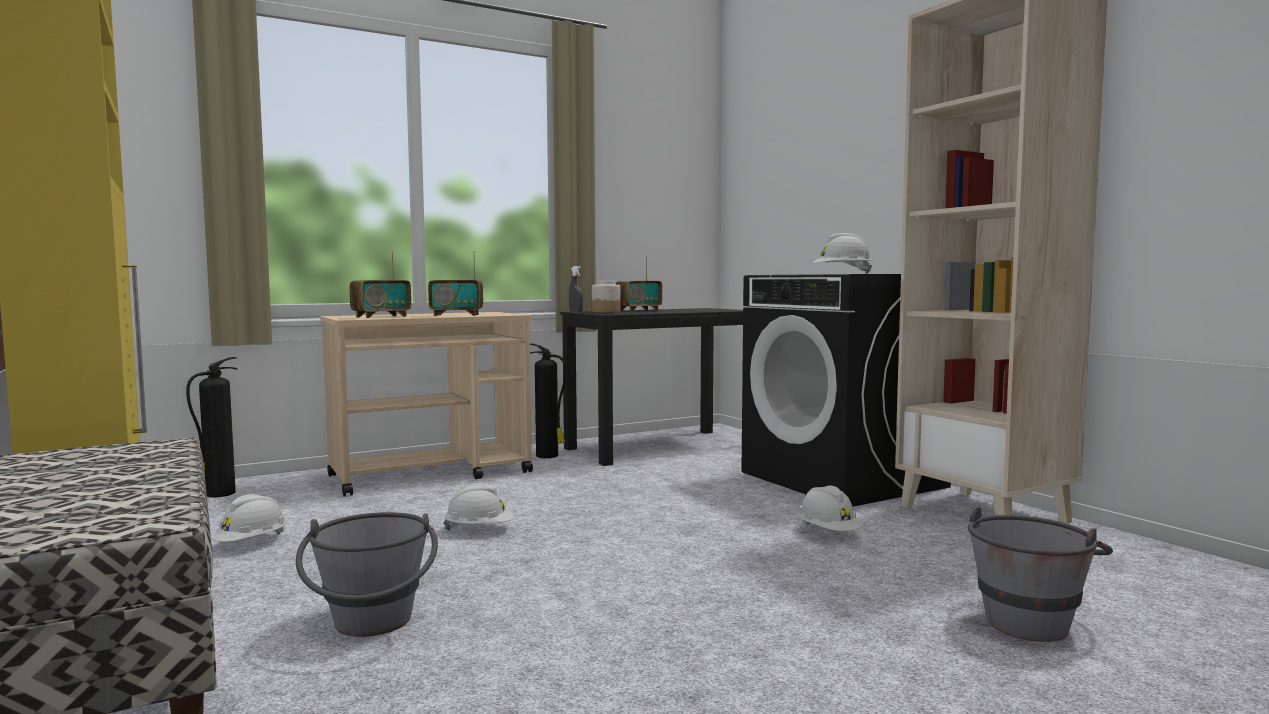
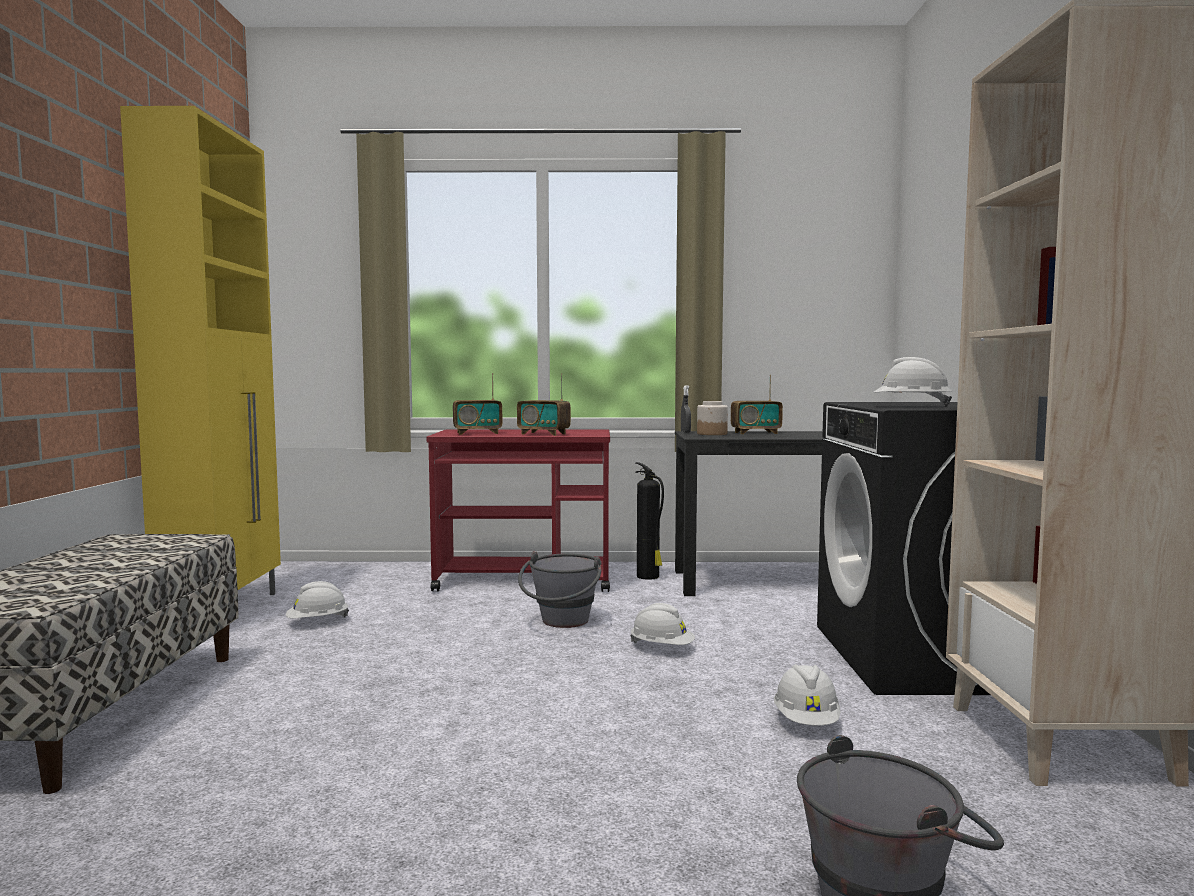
camera: 30 degrees right, 0 degrees up
(218, 494) = (357, 574): fire extinguisher -> none
(372, 627) = (286, 716): grey bucket -> grey bucket (562, 623)
(432, 474) = (526, 580): beige cart -> red cart
(479, 529) = (483, 643): white hard hat -> white hard hat (662, 647)

